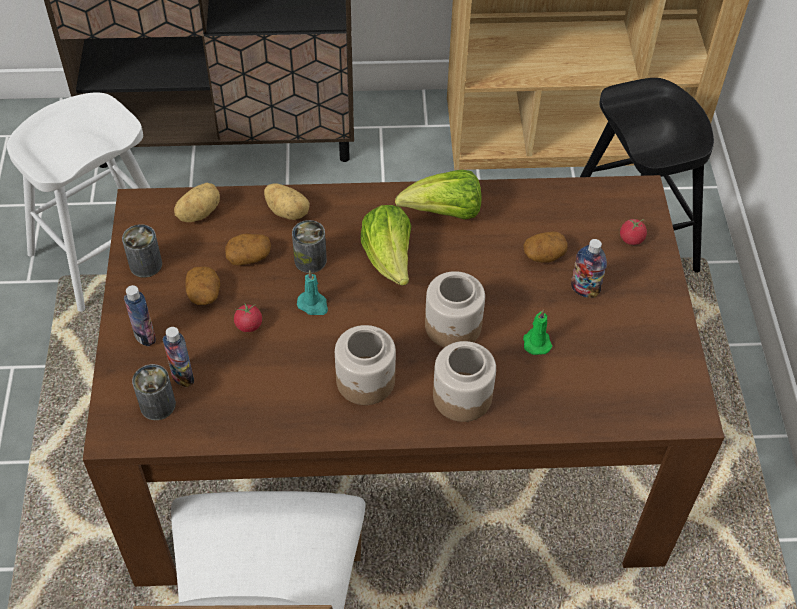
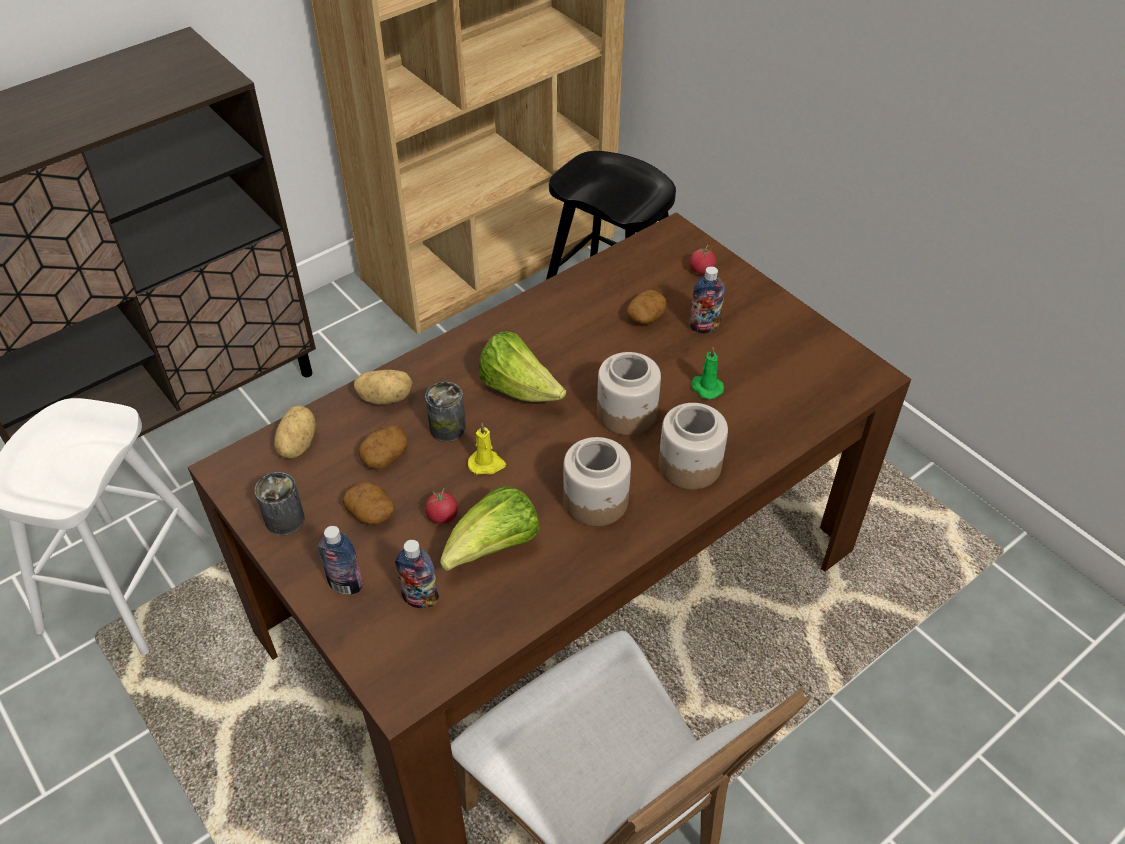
camera: 35 degrees left, 5 degrees down
(157, 405) = (420, 640): can -> none
(313, 305) = (487, 464): turquoise candle -> yellow candle
(444, 213) = (531, 327): lettuce -> lettuce (494, 548)

